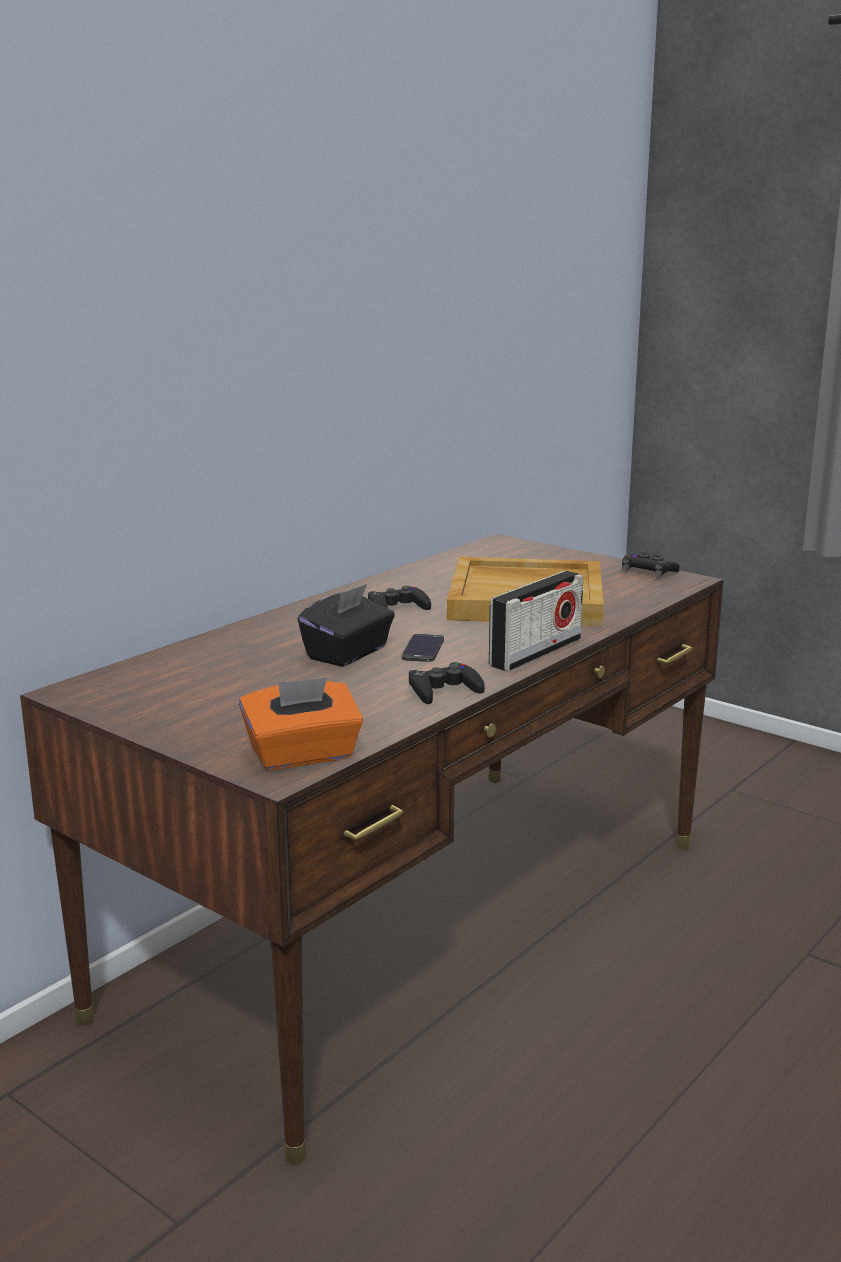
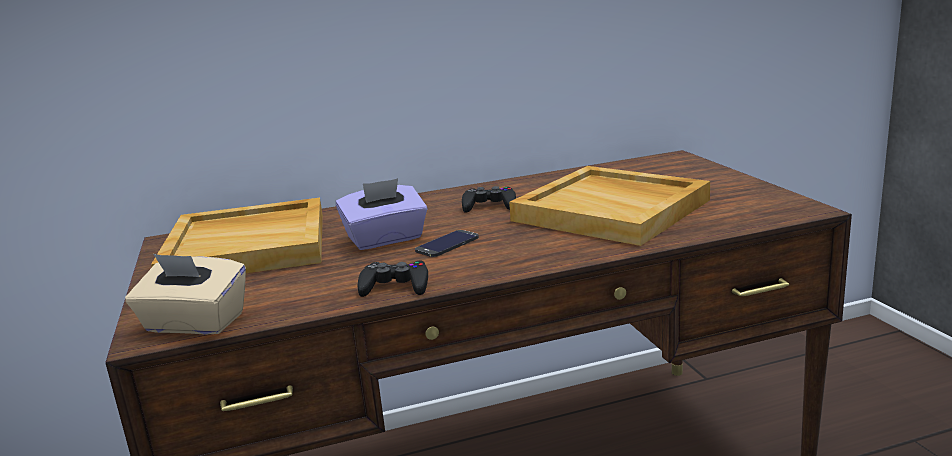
camera: 35 degrees right, 0 degrees up
(197, 682) = (249, 246): none -> beige tray
(303, 755) = (194, 324): orange tissue box -> beige tissue box
(348, 653) = (386, 239): black tissue box -> purple tissue box
(536, 652) = (533, 263): radio -> none
(648, 572) = (775, 197): black game controller -> none

